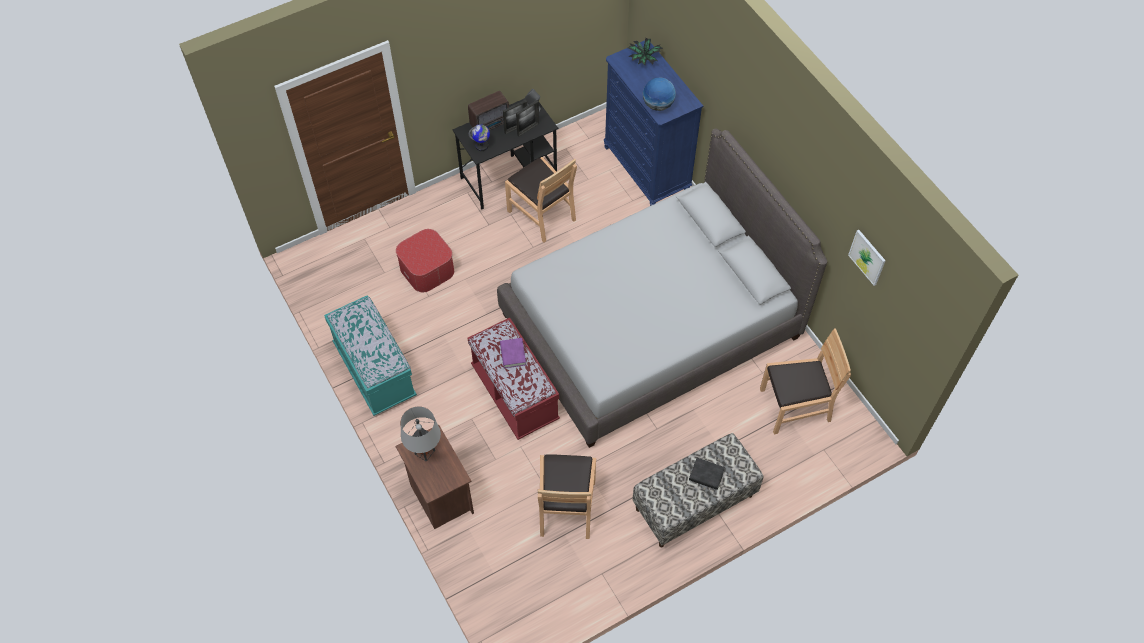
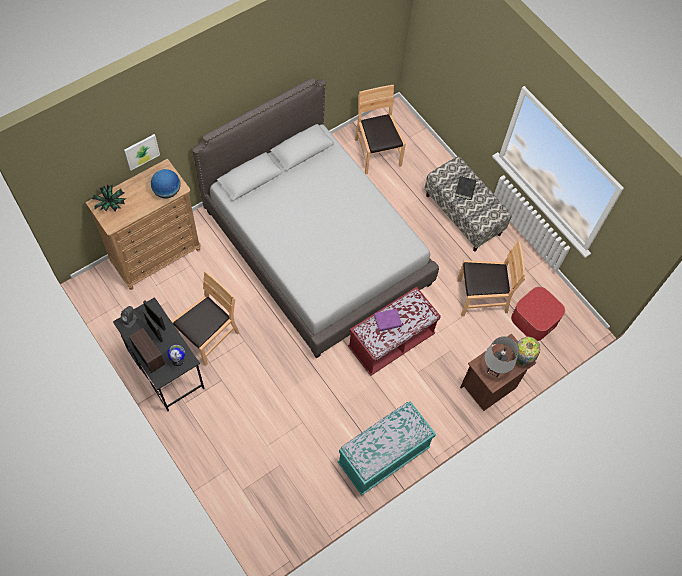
camera: 100 degrees left, 5 degrees up
(427, 269) = (274, 427): ottoman -> ottoman (534, 319)
(433, 486) = (522, 360): none -> table lamp
(646, 170) = (156, 256): blue dresser -> brown dresser
(867, 257) = (342, 38): picture -> picture (141, 151)

